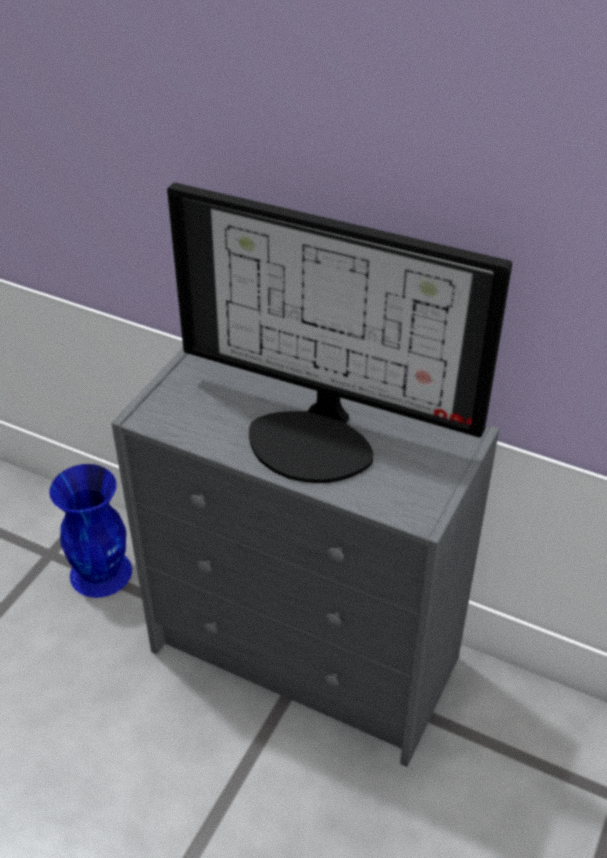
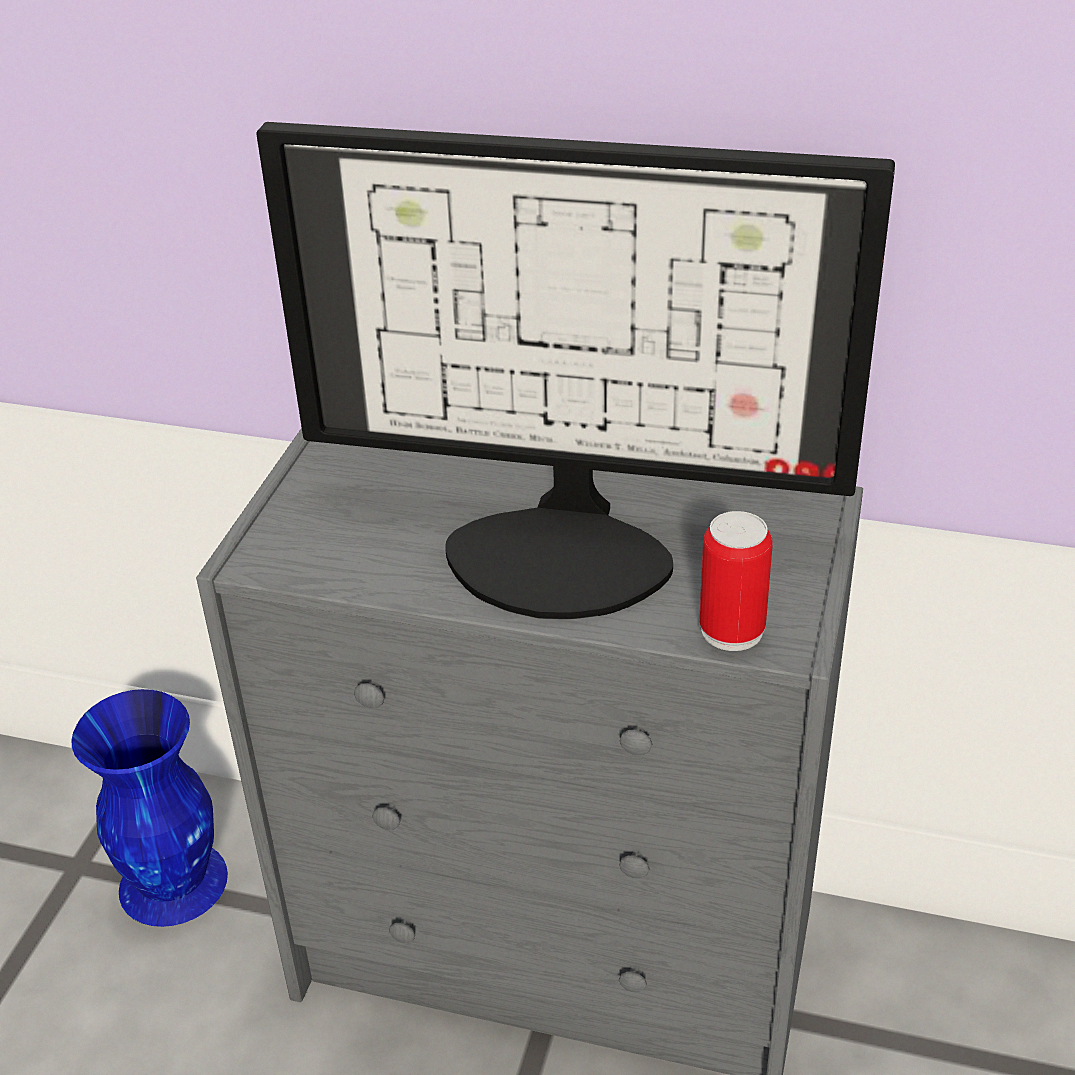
camera: 10 degrees left, 5 degrees down
(393, 504) = (732, 630): none -> can

